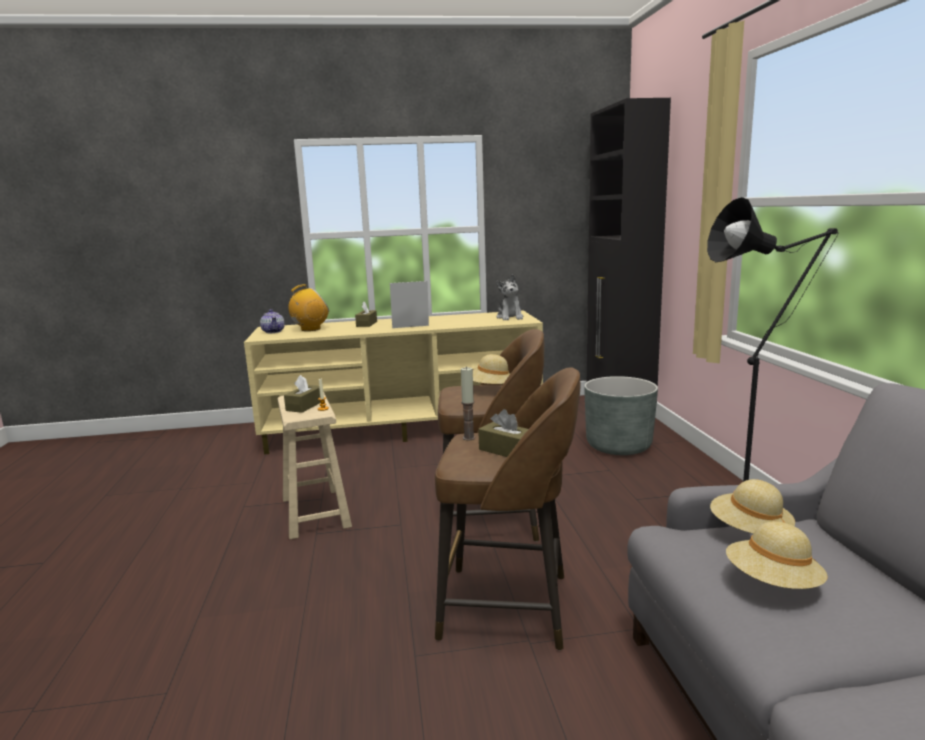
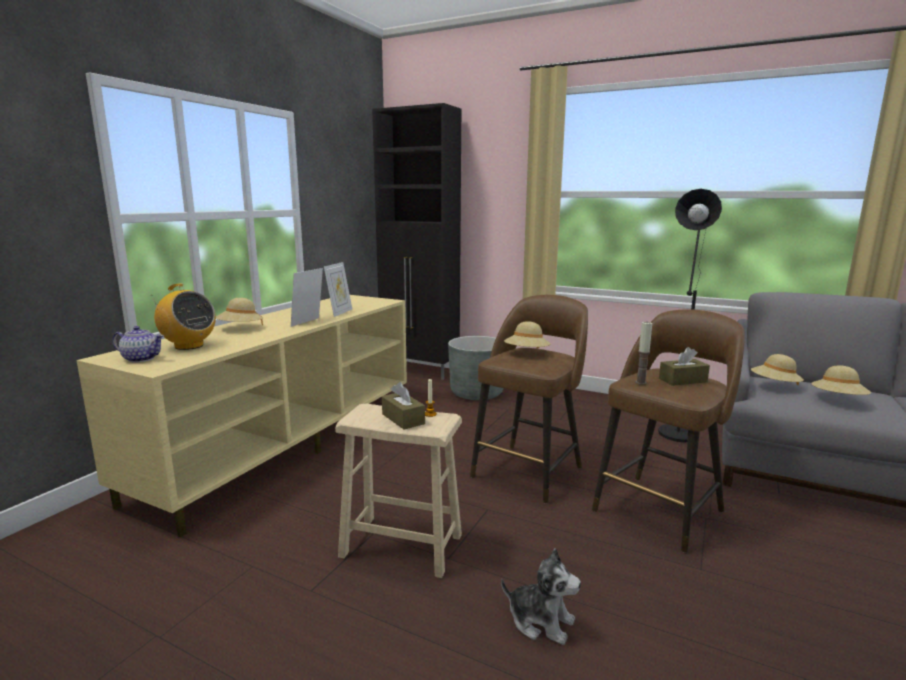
camera: 55 degrees left, 0 degrees up
(310, 329) = (188, 346): radio -> radio turned 120 degrees clockwise
(366, 324) = (240, 328): brown tissue box -> beige hat
(456, 324) = (339, 312): none -> picture frame
(510, 317) = (362, 300): plush toy -> plush toy (540, 621)

